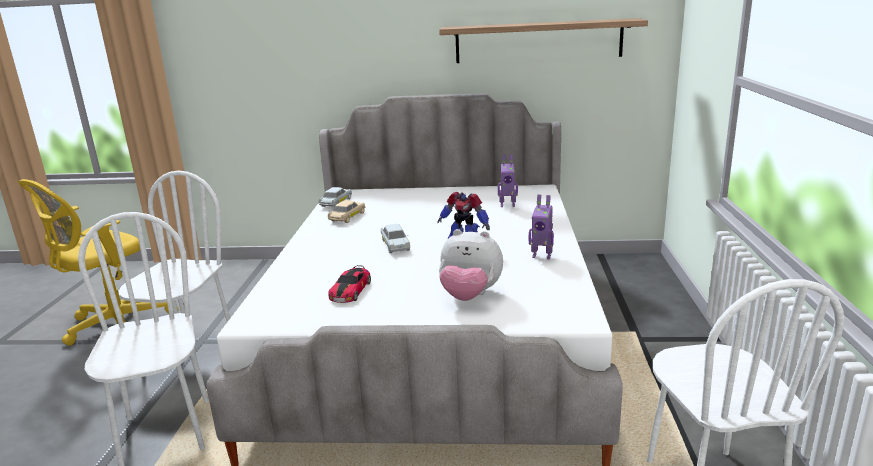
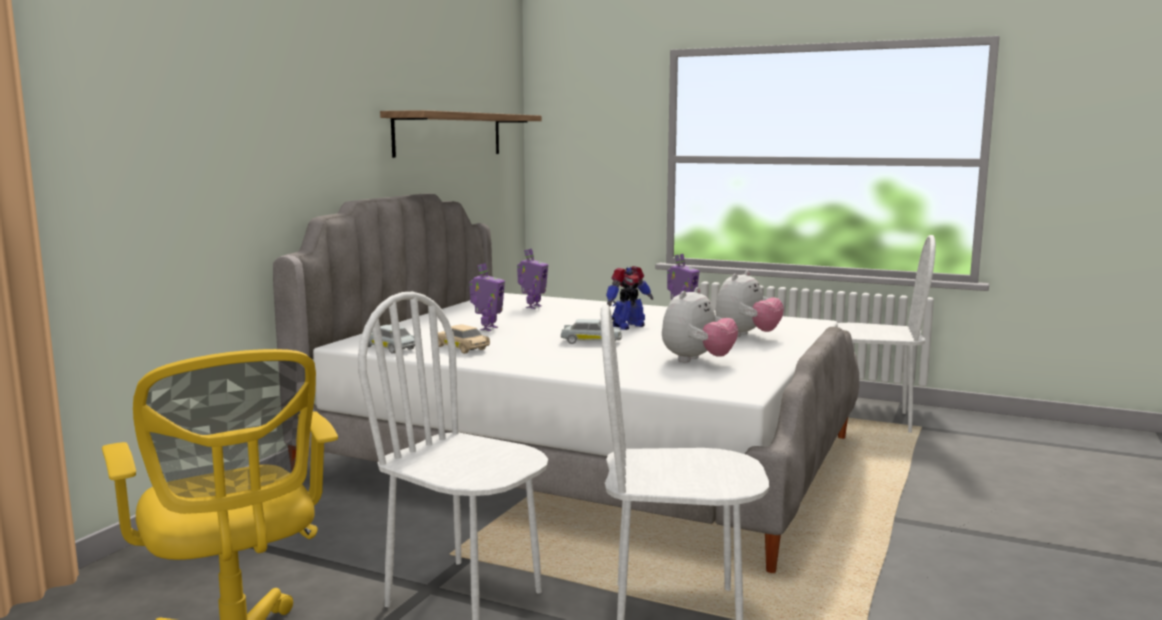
camera: 70 degrees left, 10 degrees down
(351, 291) = (697, 361): toy car -> plush toy
(413, 210) = (487, 328): none -> toy robot

